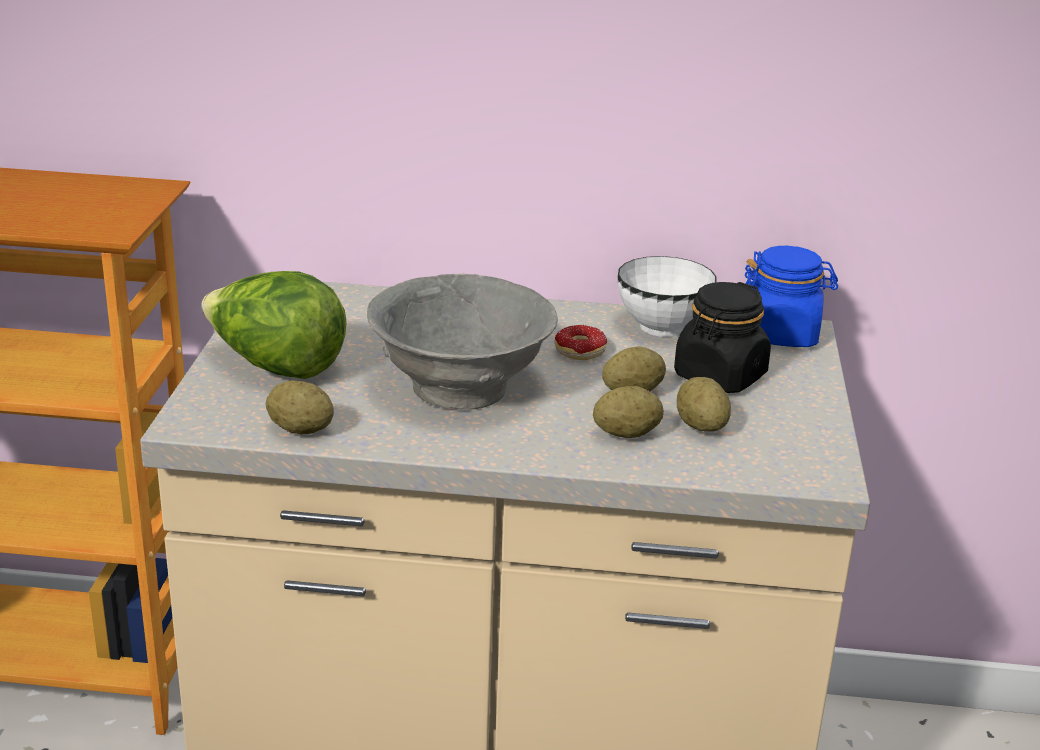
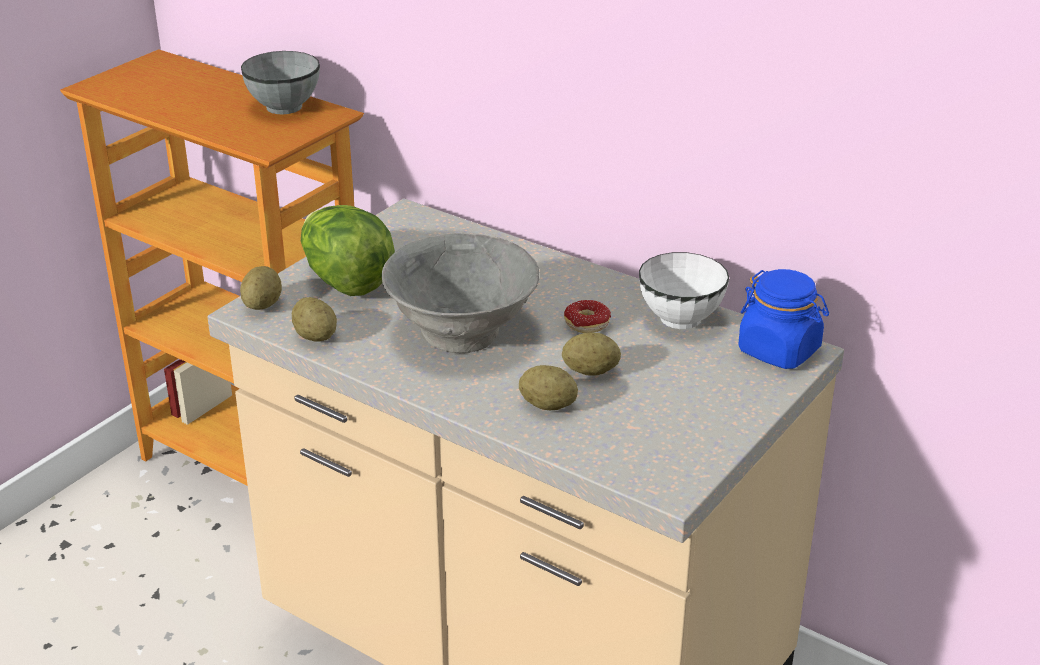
camera: 30 degrees right, 5 degrees up
(87, 189) = (285, 107): none -> grey bowl
(701, 426) = (615, 415): potato -> potato (262, 305)
(720, 376) = (680, 376): black jar -> none

